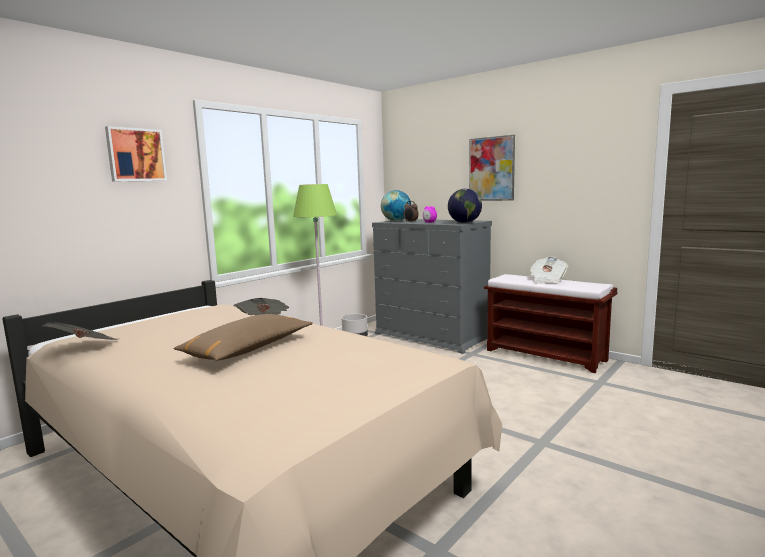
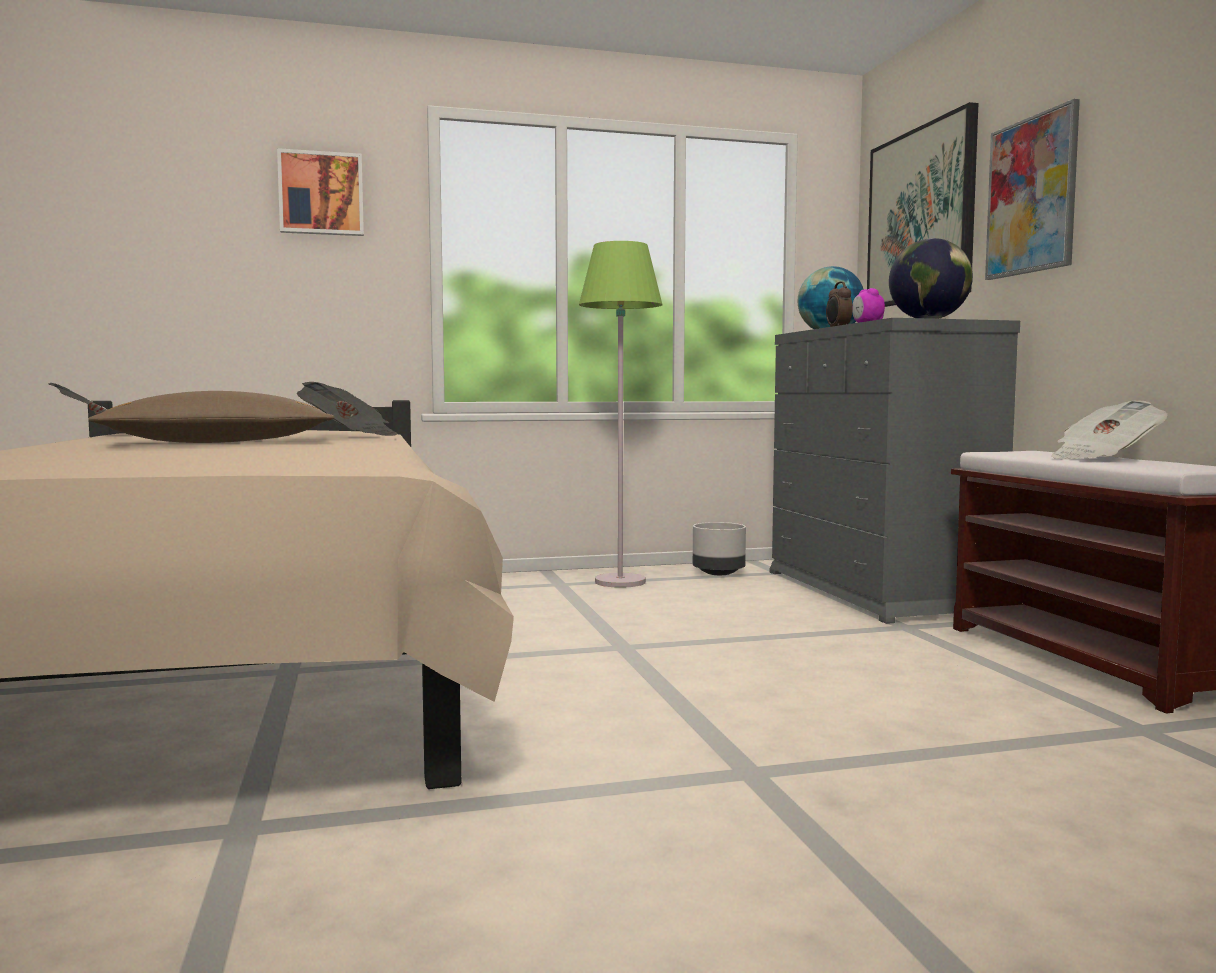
camera: 35 degrees right, 5 degrees down
(426, 166) = (921, 215): none -> picture

